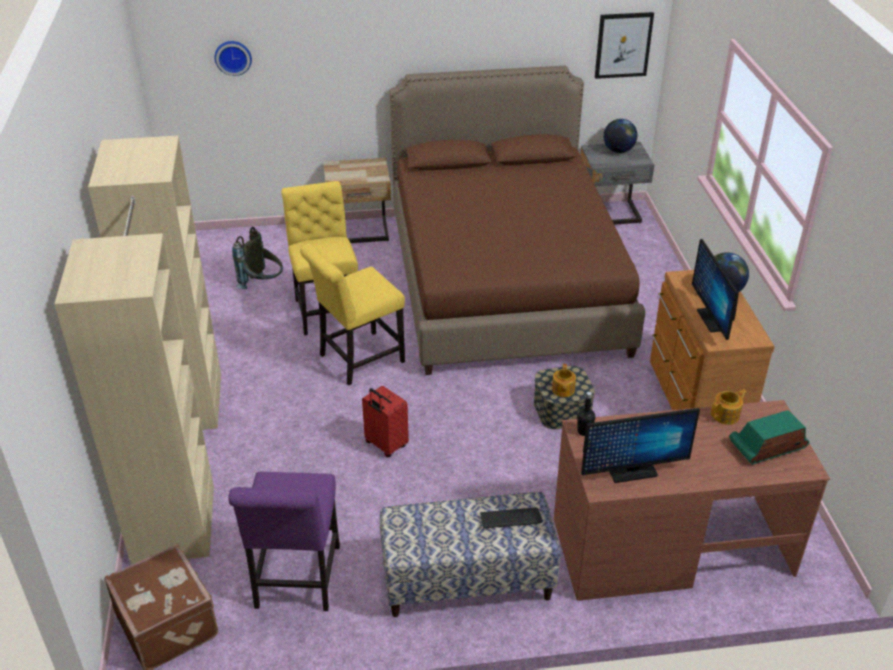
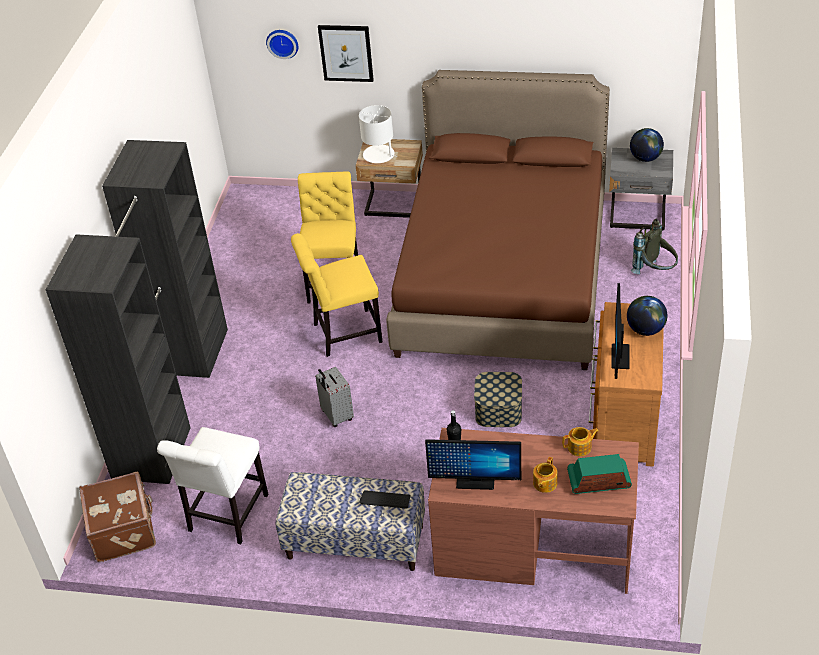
camera: 20 degrees right, 5 degrees up
(180, 459) = (173, 399): beige wardrobe -> black wardrobe
(263, 285) = (290, 248): grey backpack -> grey backpack (655, 272)
(296, 581) = (226, 516): purple chair -> white chair
(347, 174) = (379, 155): none -> white table lamp
(385, 445) = (336, 416): red suitcase -> grey suitcase
(562, 390) = (493, 394): teapot -> teapot (544, 483)
(623, 45) = (651, 60): picture -> picture (346, 53)

